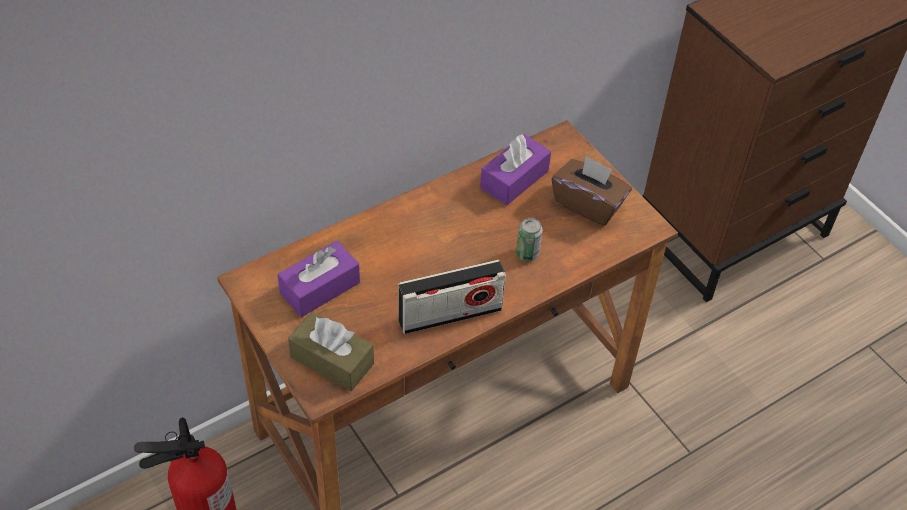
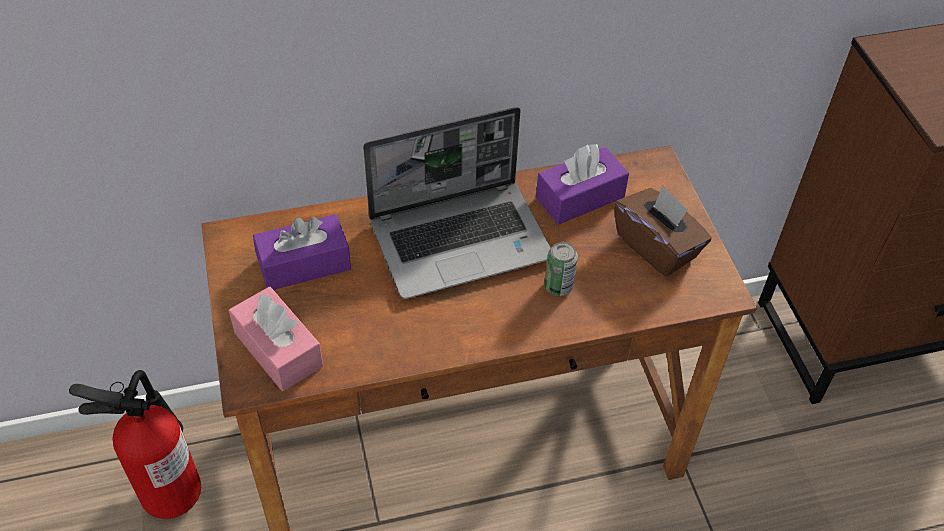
camera: 20 degrees right, 0 degrees up
(332, 360) = (278, 349): brown tissue box -> pink tissue box
(436, 236) = (461, 239): none -> laptop
(450, 314) = (436, 333): radio -> none

